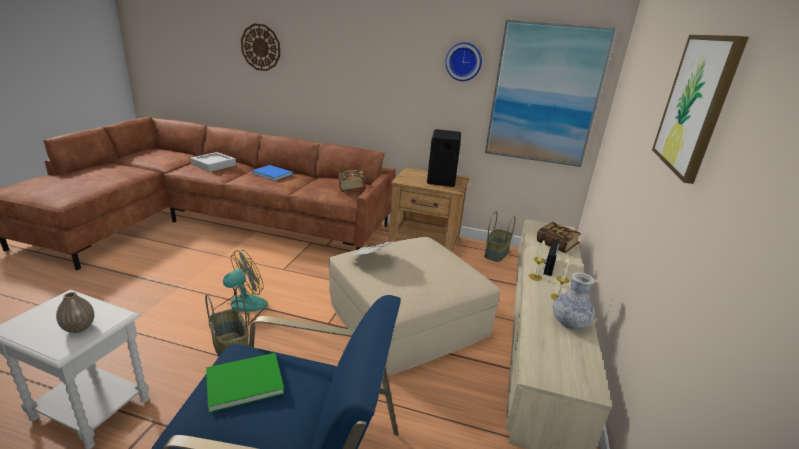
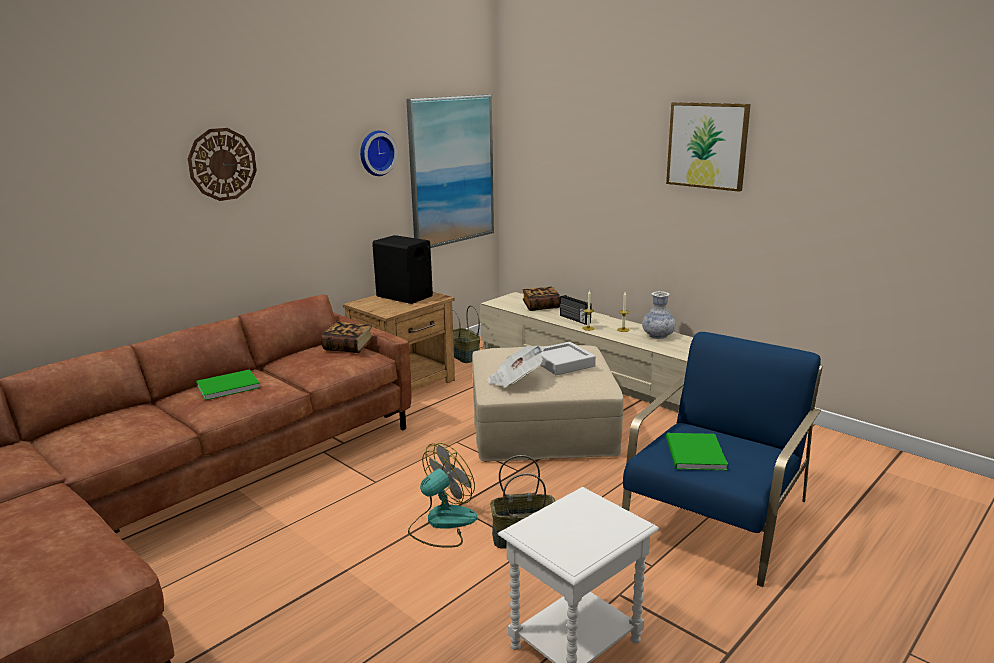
camera: 60 degrees left, 5 degrees down
(79, 328) = (597, 517): vase -> none
(213, 165) = (111, 427): grey tray -> grey tray (563, 363)
(240, 307) = (442, 523): fan -> fan turned 60 degrees clockwise
(261, 47) = (76, 198): wall clock -> wall clock (222, 164)
(272, 173) = (226, 386): blue book -> green book

